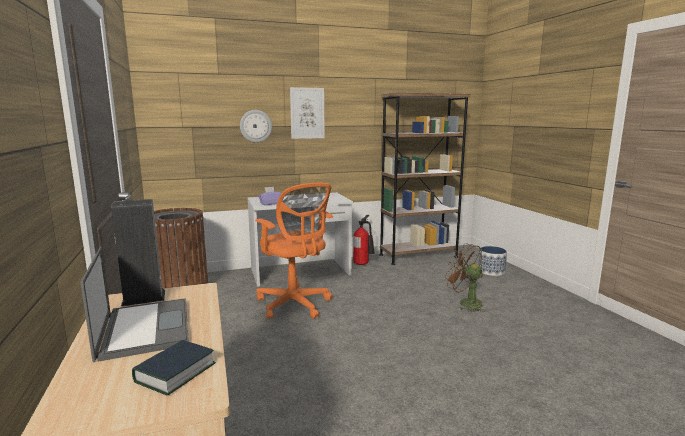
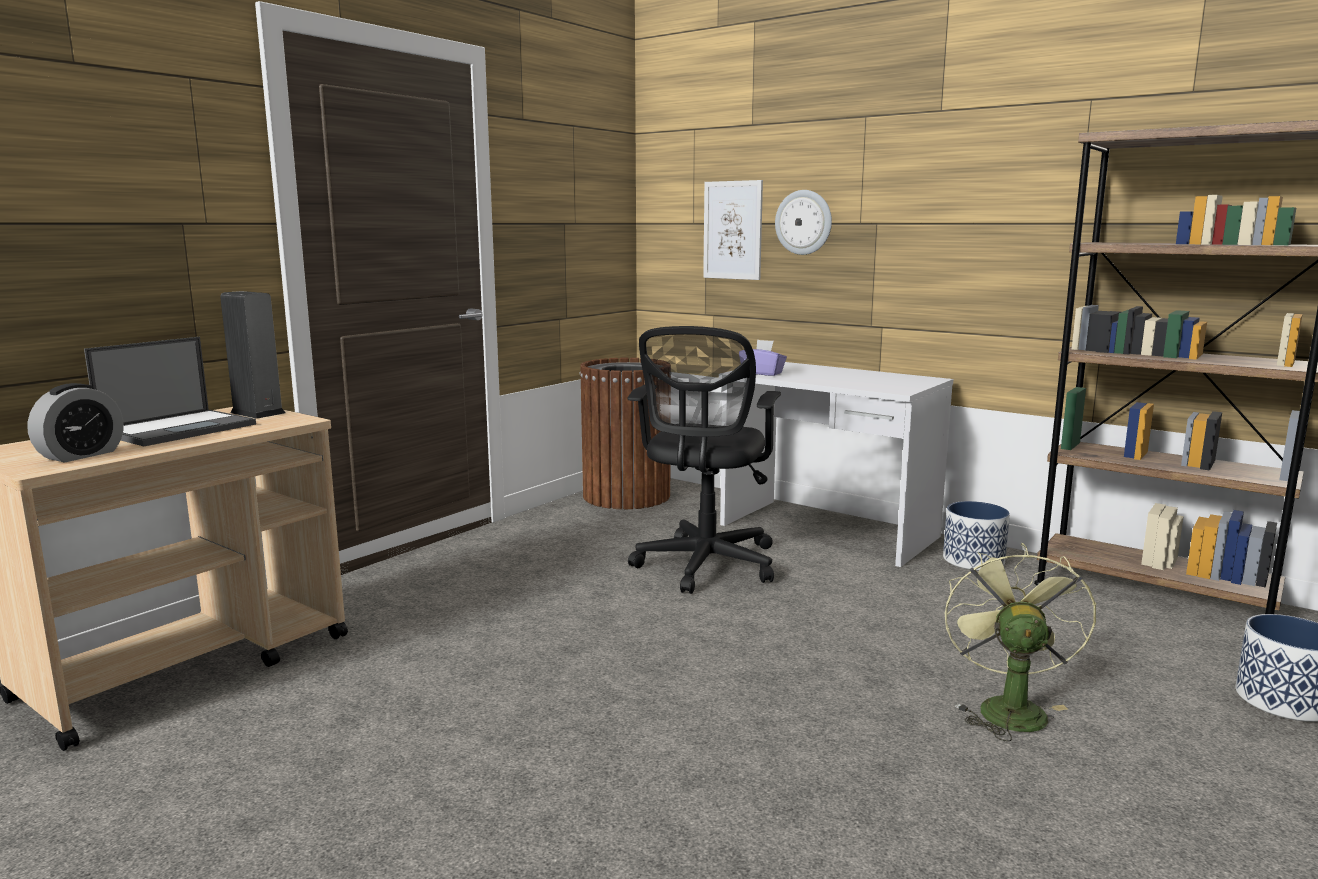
camera: 55 degrees right, 0 degrees up
(175, 373) = (81, 455): book -> alarm clock
(295, 305) = (705, 567): orange office chair -> black office chair
(307, 113) = (906, 195): picture -> picture (732, 230)
(363, 264) = (974, 561): fire extinguisher -> planter
(465, 302) = (1007, 707): brown fan -> green fan

